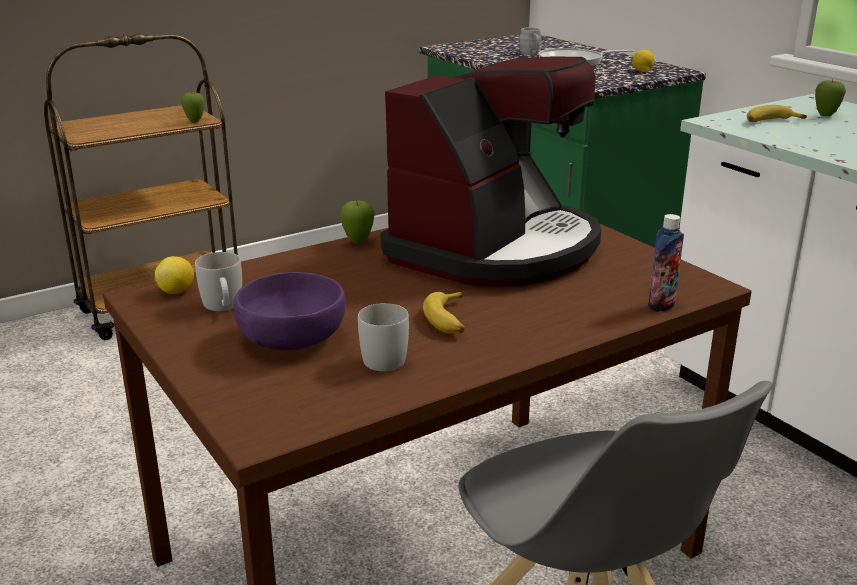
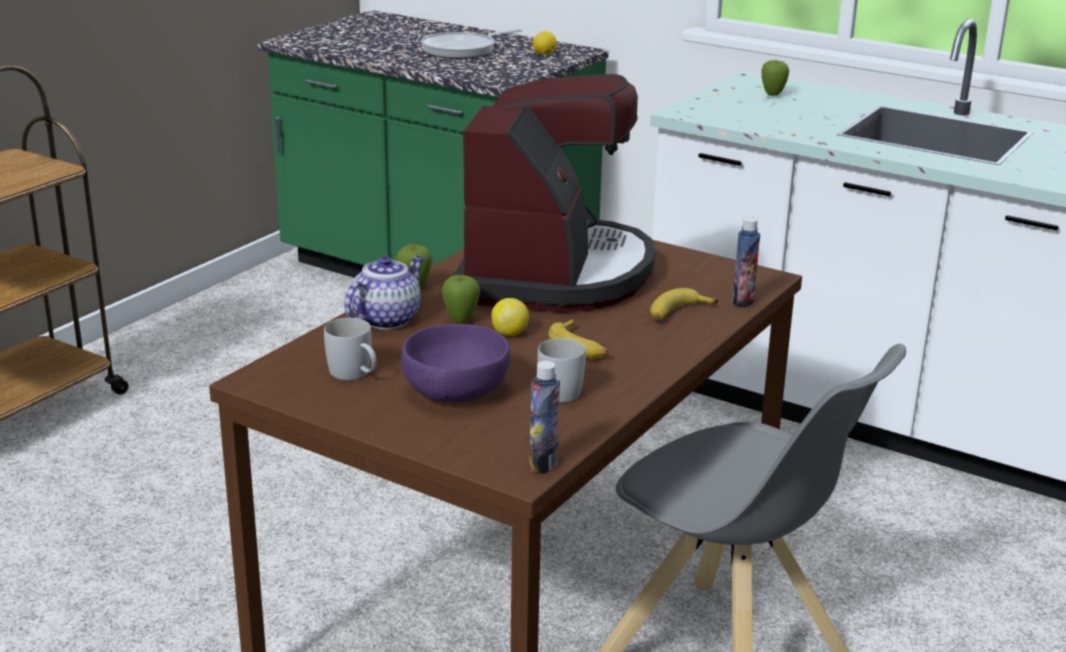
camera: 25 degrees left, 0 degrees up
(177, 291) = (288, 369): lemon -> lemon (510, 333)
(195, 121) = (52, 172): apple -> apple (461, 321)
(291, 430) = (543, 463): none -> bottle
(305, 264) = (386, 319): none -> teapot
(531, 54) = (403, 42): grey mug -> none
(770, 121) = (731, 107): banana -> banana (677, 313)

